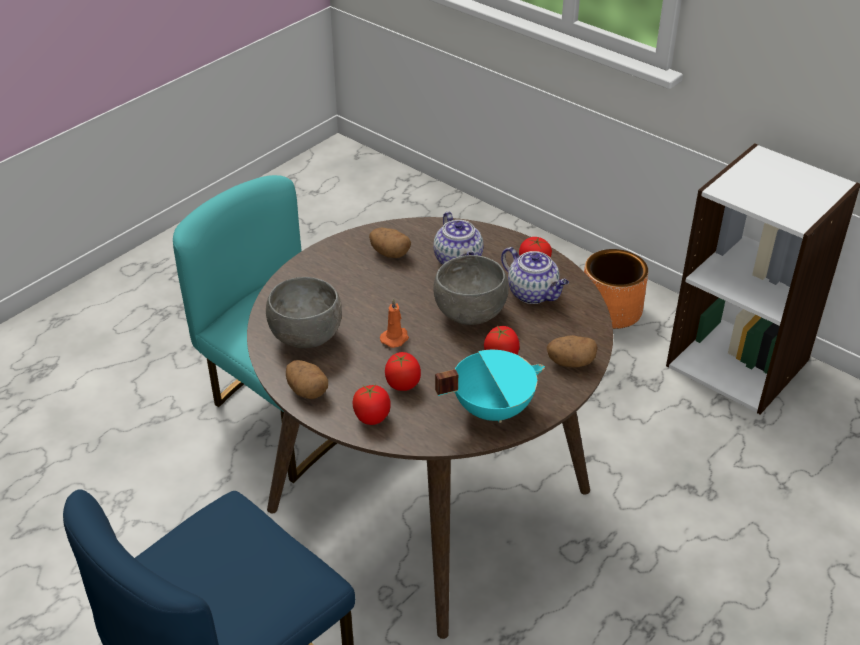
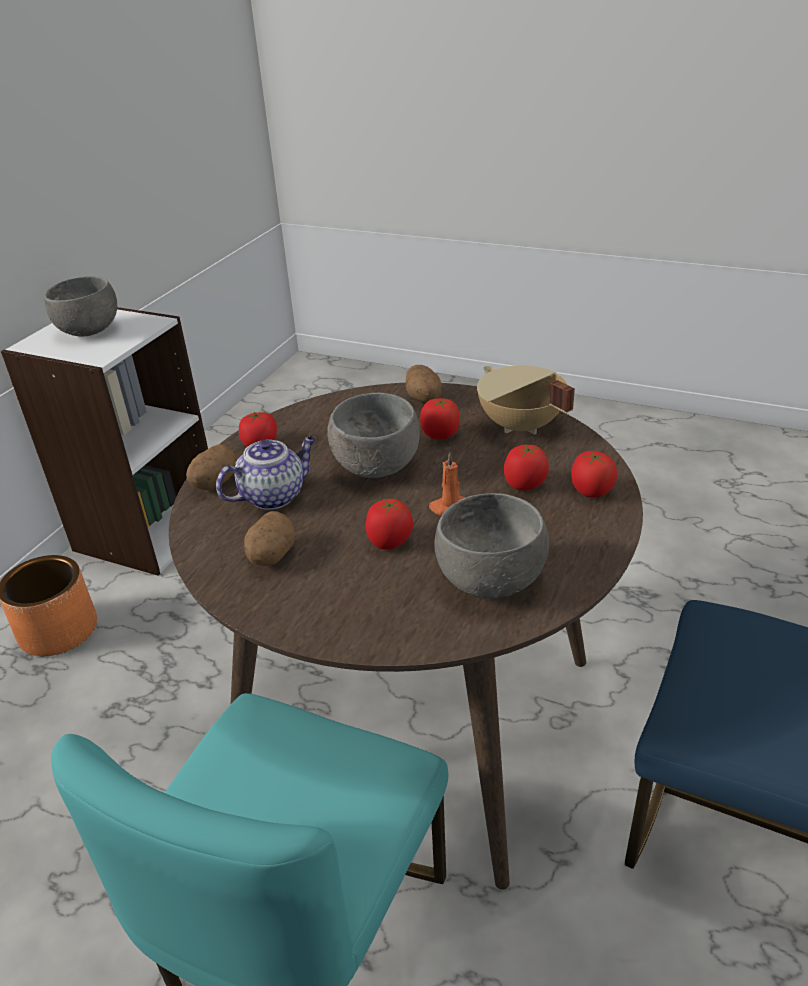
camera: 105 degrees left, 5 degrees down
(307, 390) = (587, 550): potato -> potato (214, 483)
(374, 303) = (389, 542): none -> tomato
(491, 408) = (520, 426): turquoise cooking pot -> beige cooking pot
(534, 294) = (320, 435): teapot -> none
(785, 184) = (89, 331): none -> grey bowl

